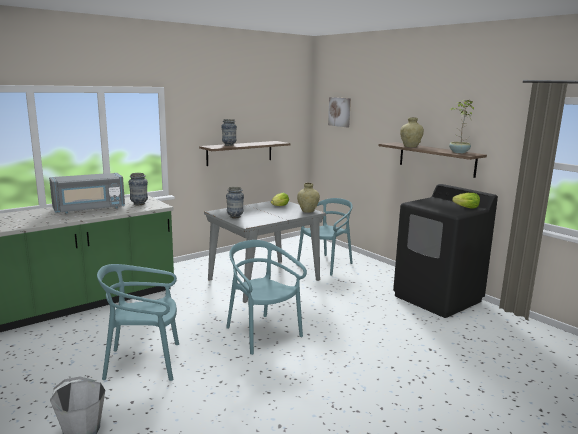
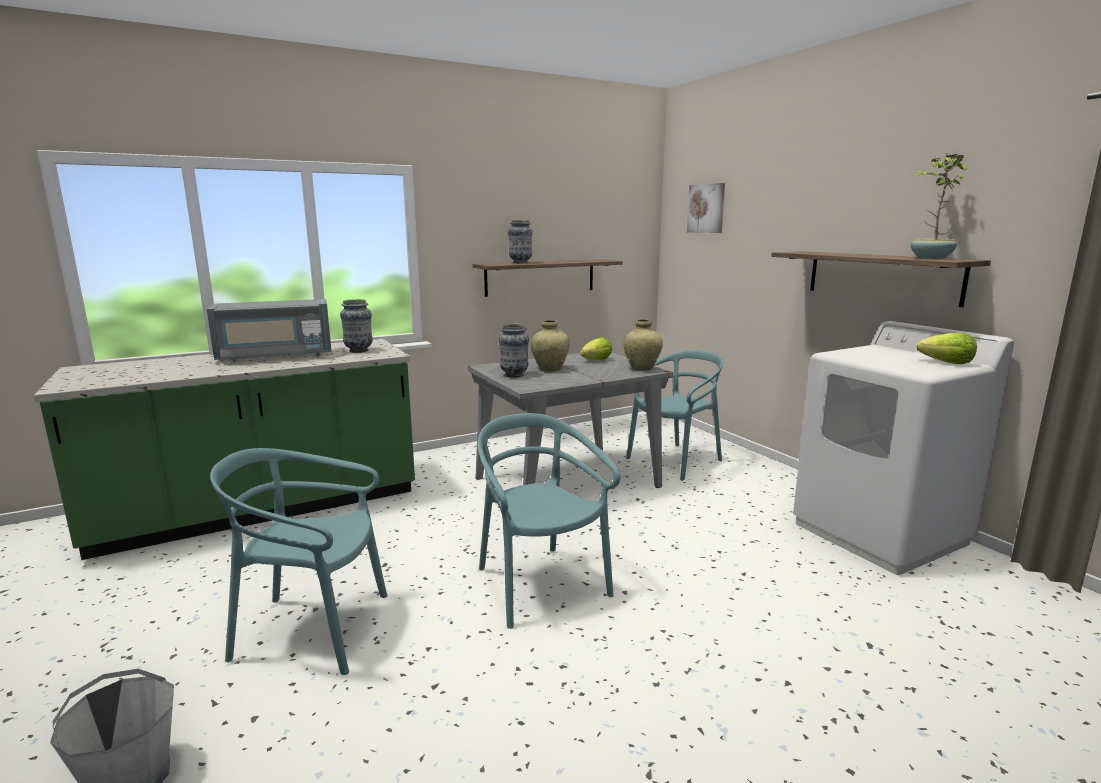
camera: 10 degrees right, 0 degrees up
(410, 146) = (831, 254): beige vase -> beige vase (550, 369)
(438, 298) = (880, 534): black washing machine -> white washing machine

